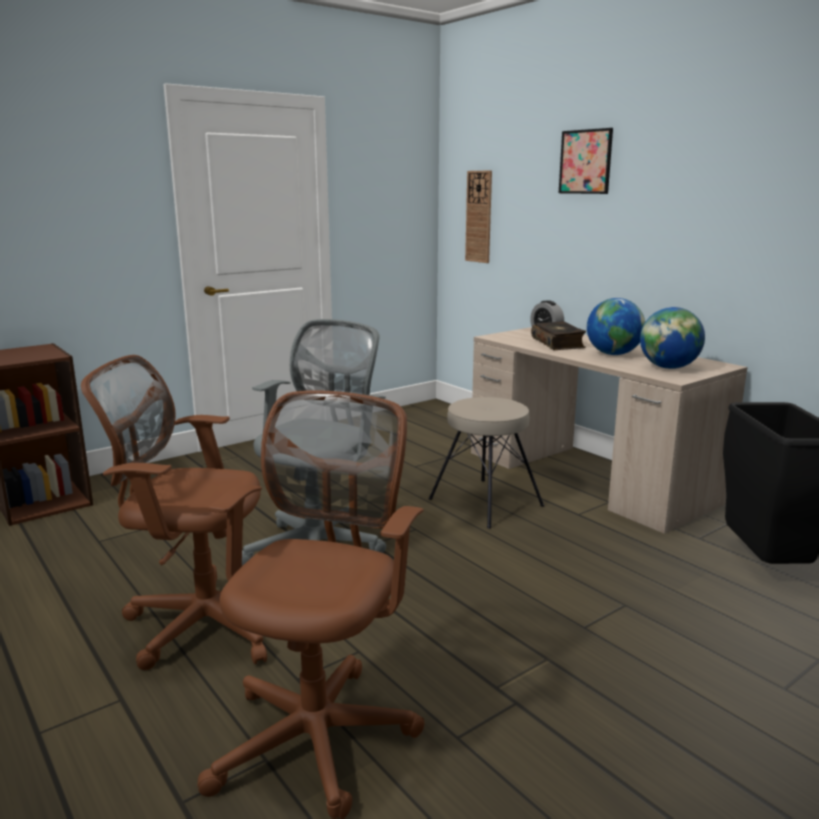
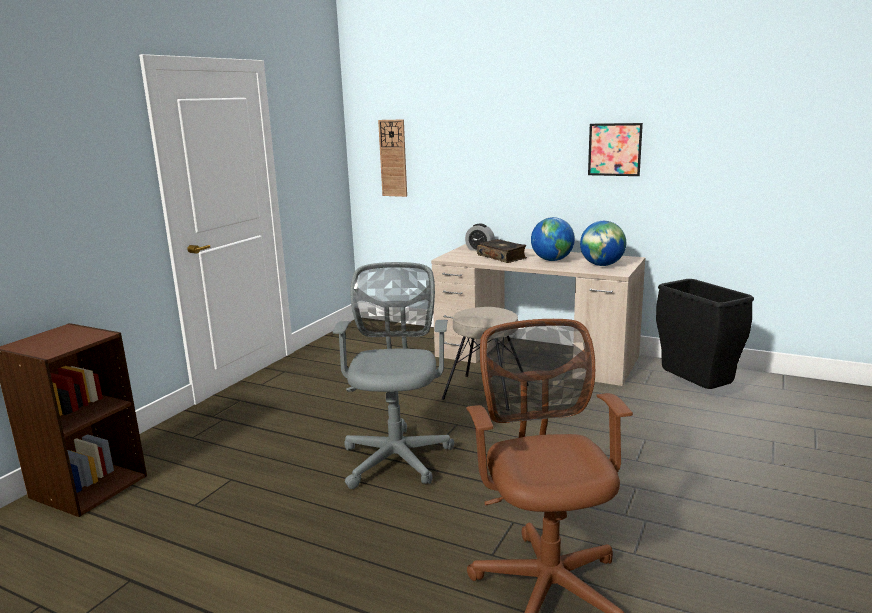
camera: 25 degrees left, 0 degrees up
(200, 623) = (371, 541): brown office chair -> none
(585, 162) = (495, 112): picture -> picture (614, 149)

